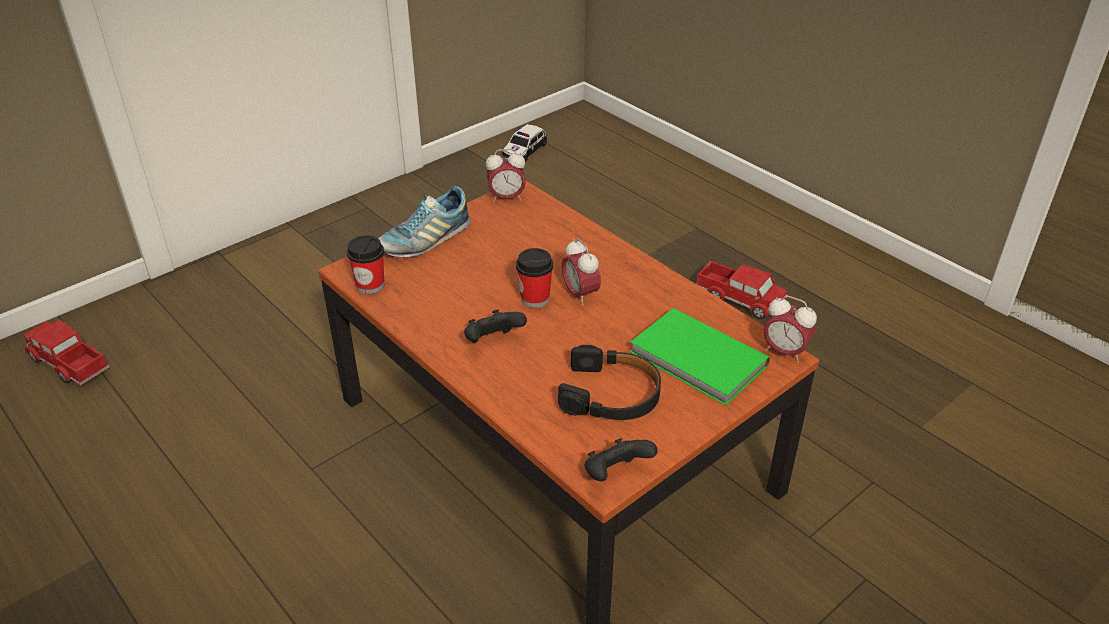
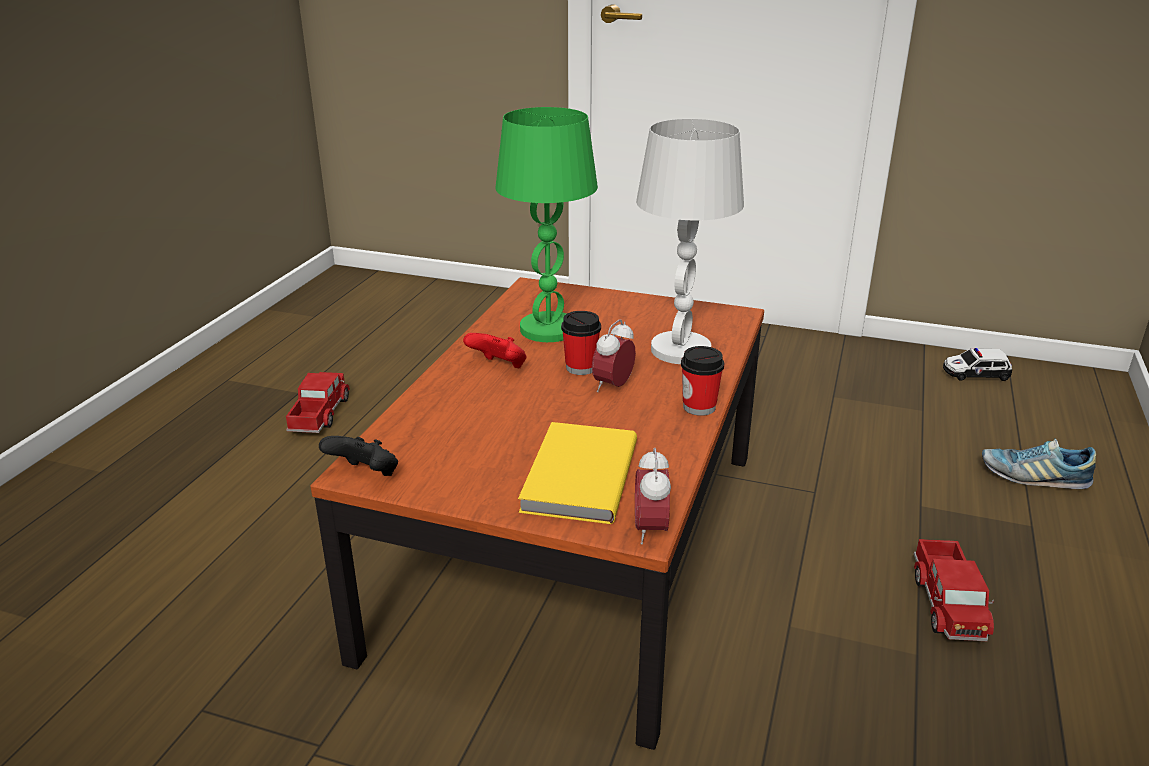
camera: 60 degrees right, 10 degrees down
(69, 363) = (458, 309): toy truck -> toy truck (319, 414)
(370, 285) = (520, 299): cup -> cup (699, 407)
(424, 240) = (606, 299): shoe -> shoe (1033, 477)
(448, 290) = (548, 329): none -> green table lamp
(493, 341) = (499, 367): black game controller -> red game controller
(506, 198) = (718, 312): alarm clock -> none
(553, 241) = (681, 350): none -> white table lamp
(611, 395) = (477, 443): black headphones -> none
(698, 361) = (576, 477): green book -> yellow book

